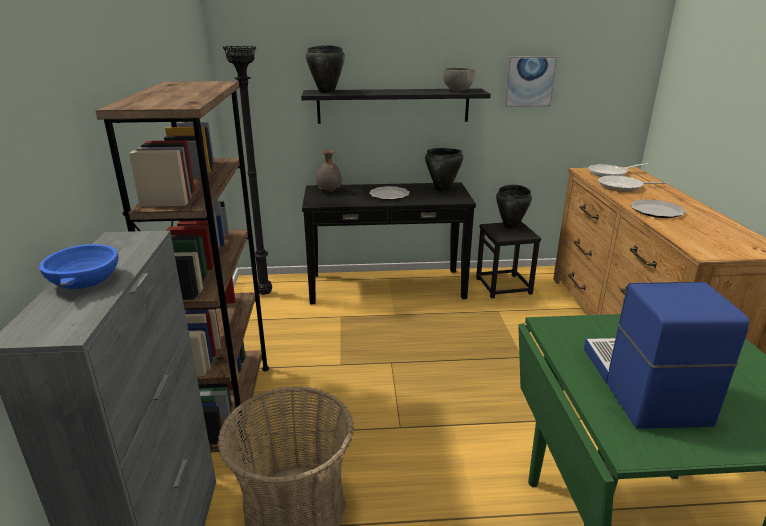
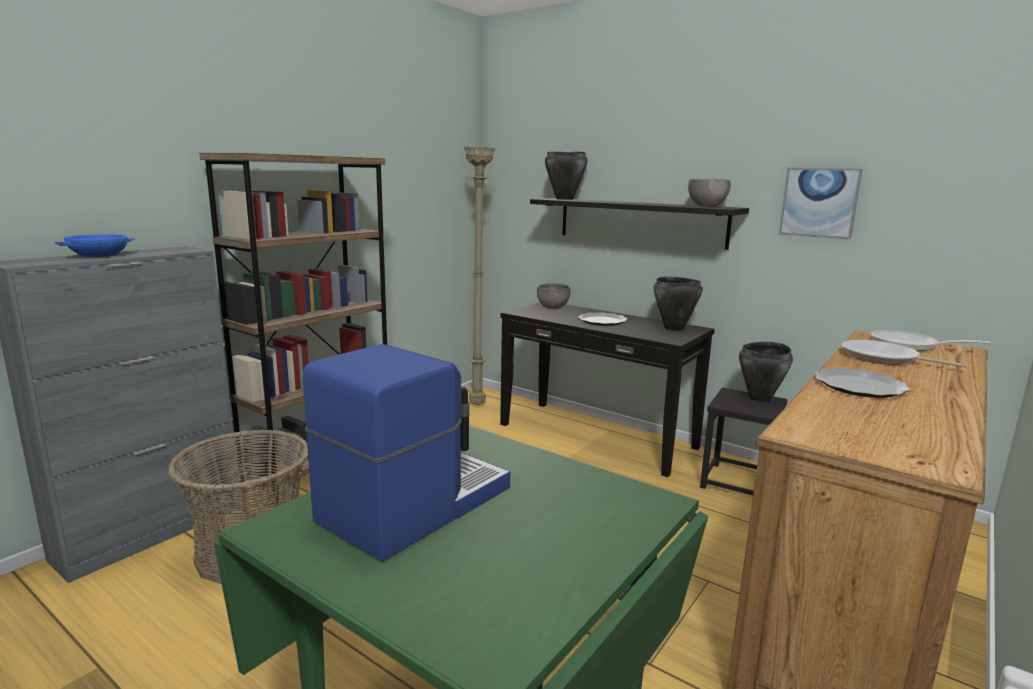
camera: 40 degrees right, 10 degrees down
(265, 293) = (478, 404): black floor lamp -> beige floor lamp
(329, 191) = (552, 308): grey vase -> grey bowl

